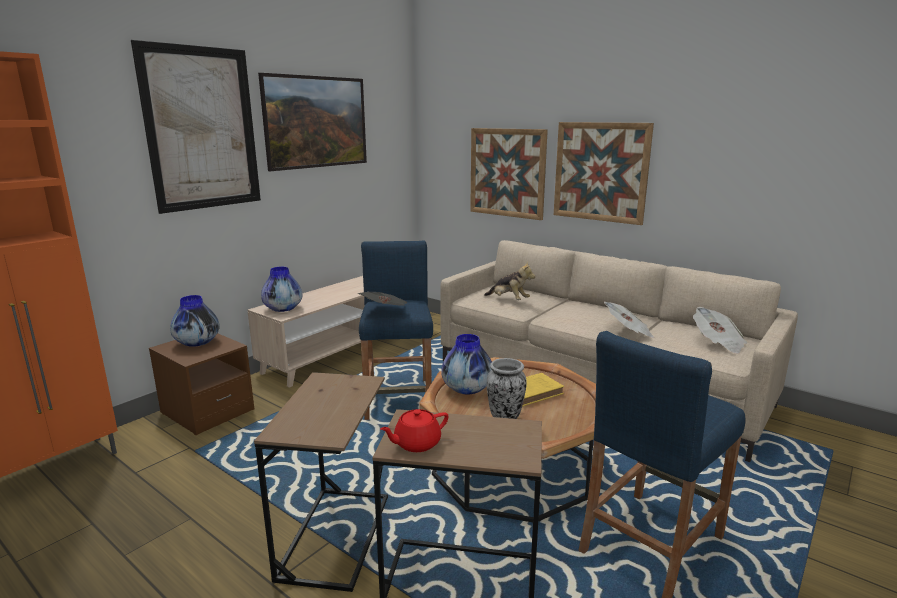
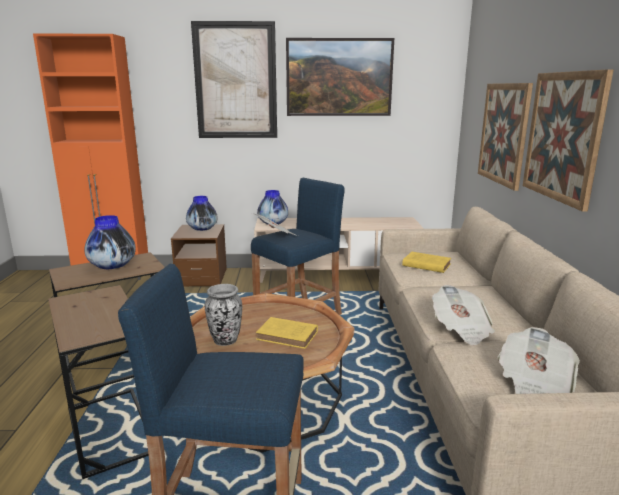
camera: 50 degrees right, 0 degrees up
(416, 443) = (74, 303): red teapot -> none
(467, 389) = (258, 312): vase -> vase (112, 266)
(509, 300) = (425, 265): plush toy -> yellow book

